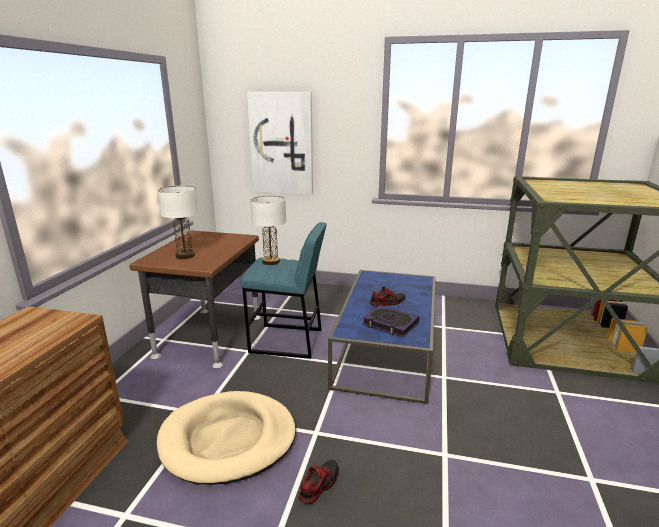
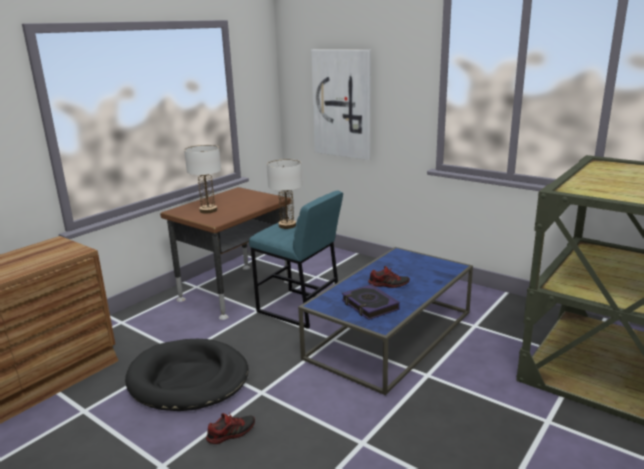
camera: 25 degrees right, 0 degrees up
(228, 440) = (188, 379): beige dog bed -> black dog bed

